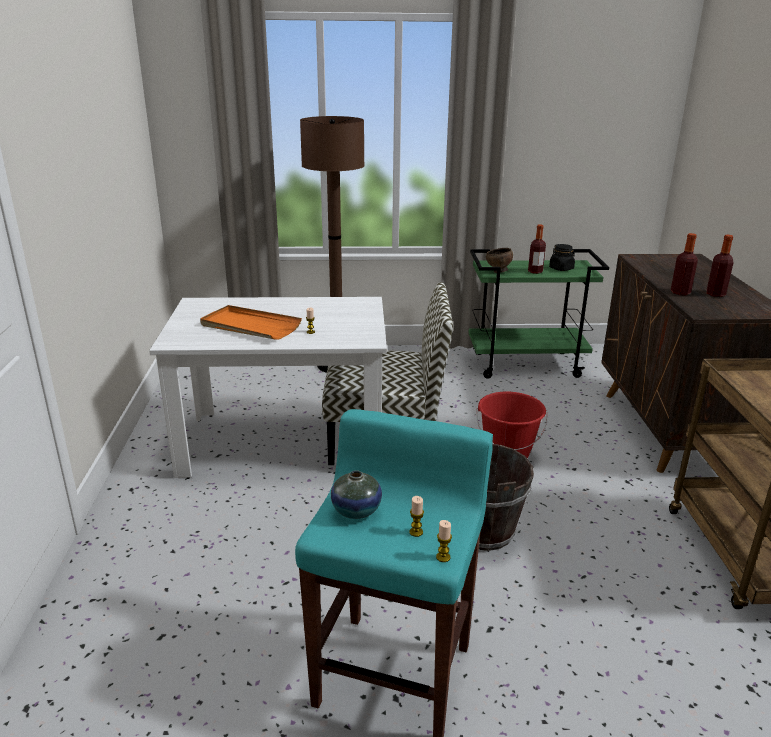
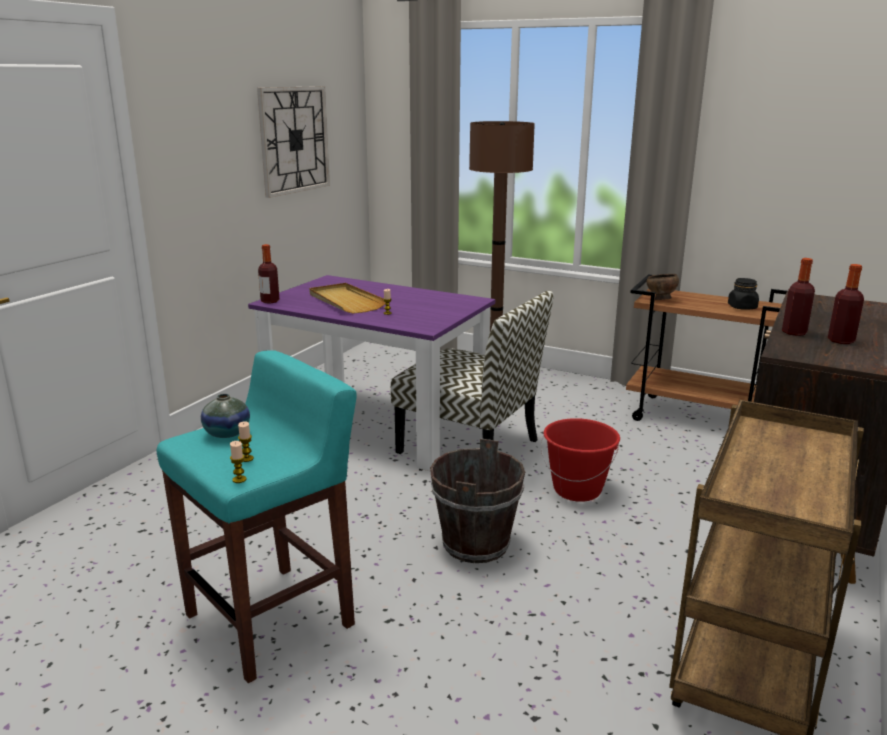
camera: 30 degrees right, 5 degrees down
(111, 151) = (294, 140): none -> wall clock
(250, 326) = (345, 301): orange tray -> beige tray
(284, 443) = (377, 427): white dining table -> purple dining table
(526, 364) = (698, 418): green cart -> brown cart
(535, 271) = (705, 305): bottle -> bottle (270, 301)

